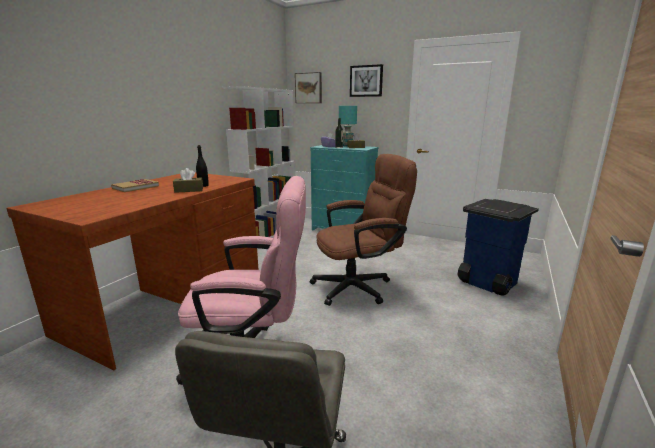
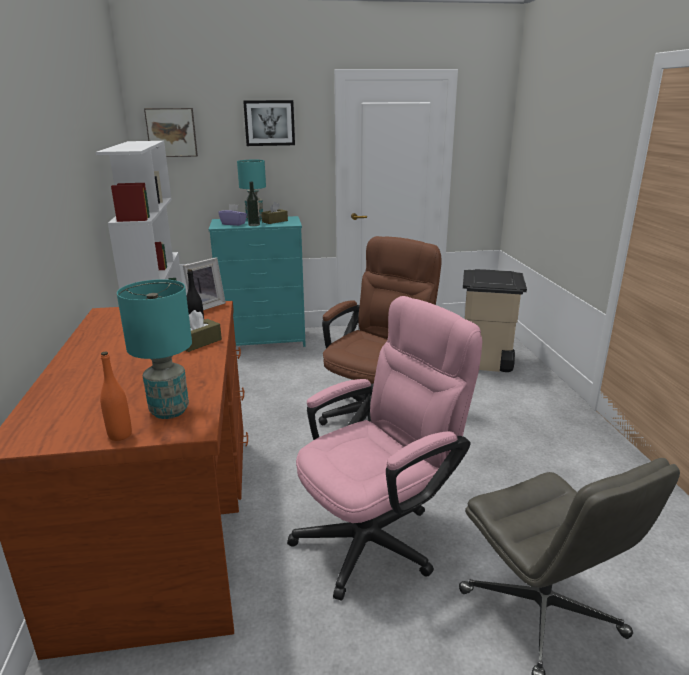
camera: 35 degrees left, 5 degrees up
(60, 213) = (120, 435): none -> orange bottle
(100, 210) = (169, 411): none -> turquoise table lamp
(135, 187) = (94, 359): book -> none
(234, 178) = (205, 306): none -> picture frame
(486, 283) = (484, 363): blue trash can -> beige trash can

